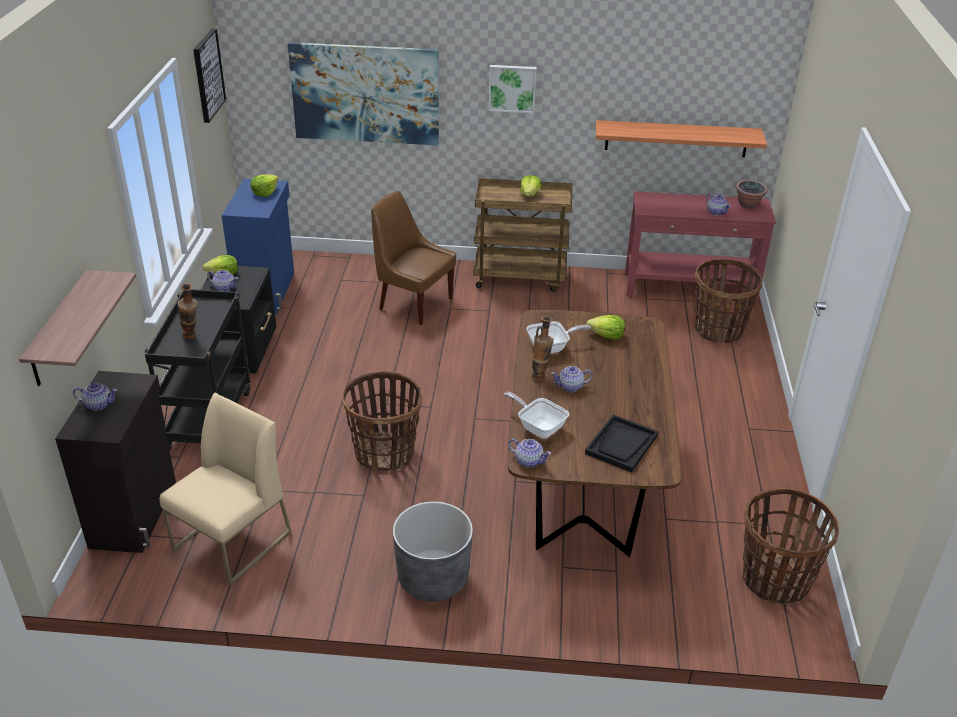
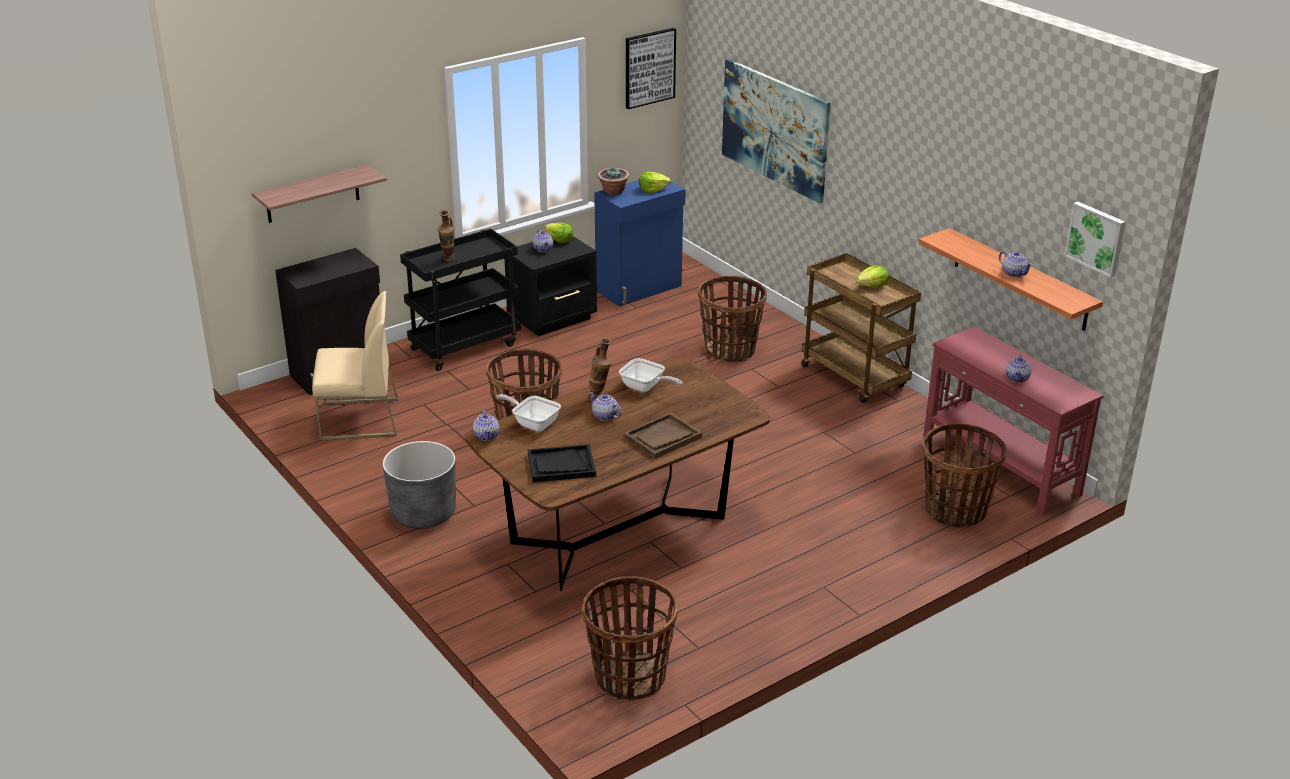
camera: 50 degrees right, 5 degrees down
(98, 404) = (323, 264): teapot -> teapot (1013, 273)
(413, 303) = (730, 350): brown chair -> basket
(512, 88) = (883, 164): picture -> picture (1096, 238)
(538, 427) = (533, 423): frying pan -> frying pan turned 60 degrees counterclockwise
(606, 336) = (702, 403): lettuce -> none
(635, 377) = (663, 438): none -> brown tray
(748, 204) = (1067, 388): potted plant -> potted plant (613, 192)

